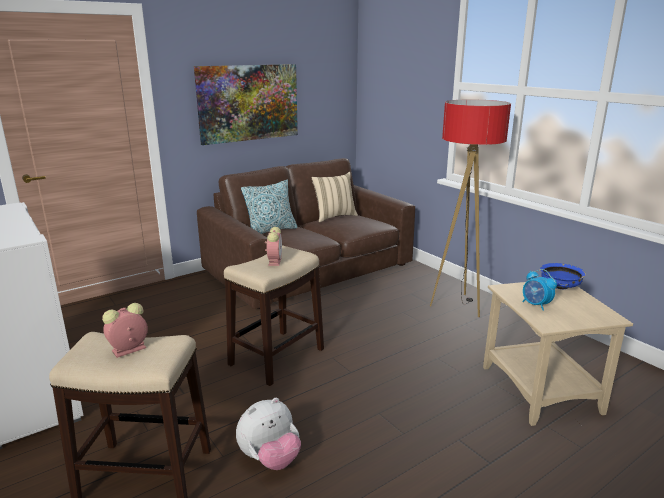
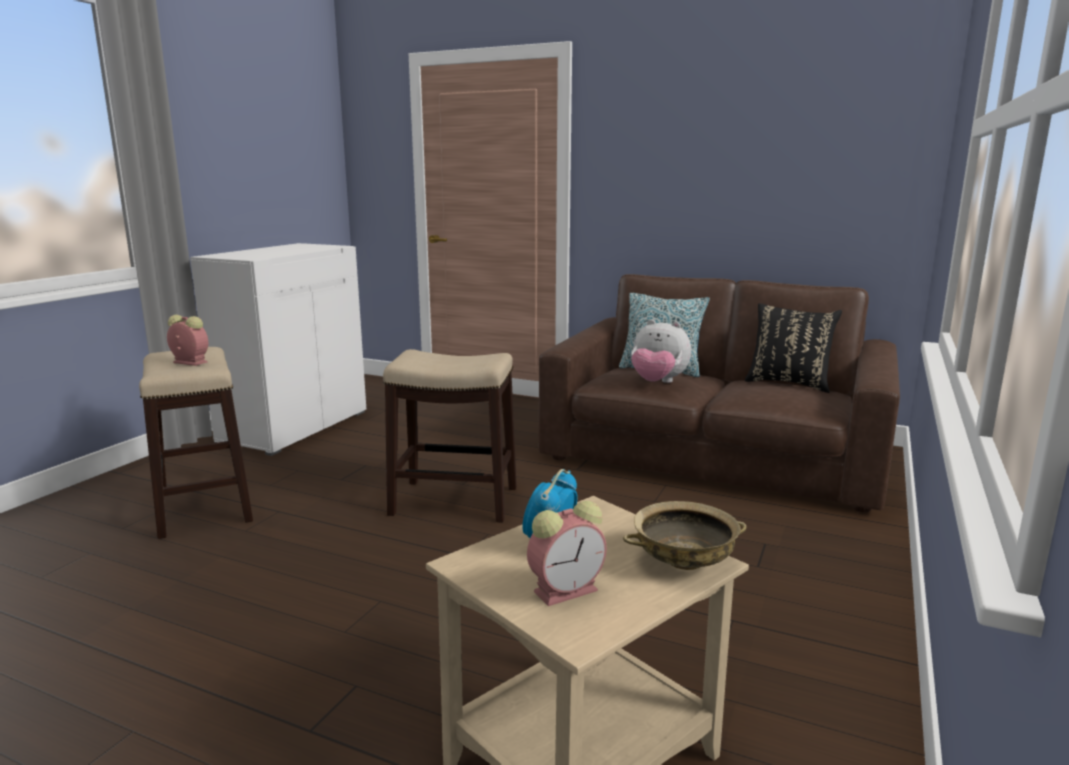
camera: 60 degrees right, 5 degrees down
(248, 103) = (704, 175): picture -> none
(270, 459) = (249, 556): plush toy -> plush toy (657, 382)
(274, 261) = (452, 360): alarm clock -> alarm clock (567, 590)
(334, 216) = (789, 383): beige pillow -> black pillow
(458, 305) = (795, 598): floor lamp -> none
(560, 286) = (683, 561): blue bowl -> beige bowl

